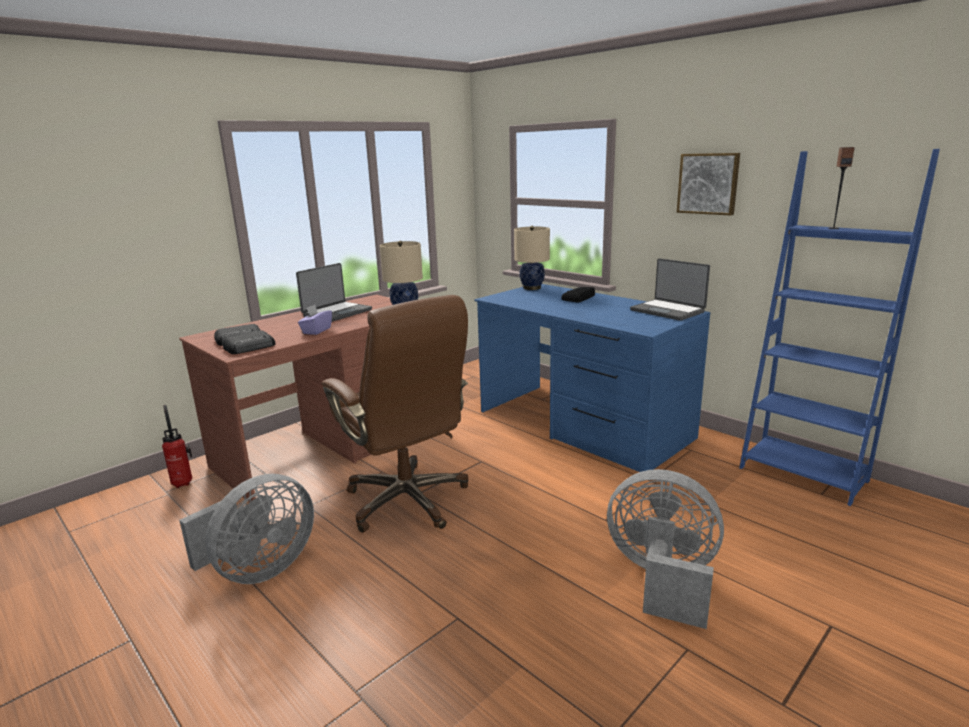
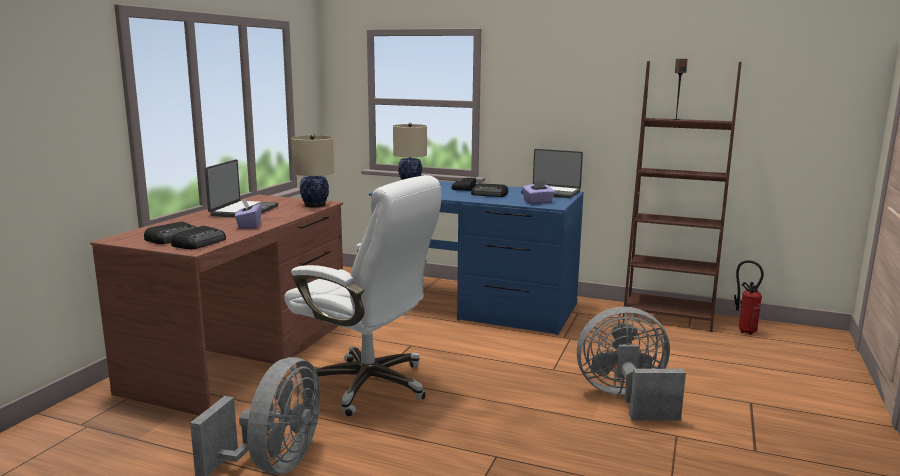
camera: 25 degrees left, 5 degrees down
(183, 482) = (95, 413): fire extinguisher -> fire extinguisher (744, 331)
(405, 498) = (366, 384): brown office chair -> white office chair
(594, 309) = (490, 194): none -> radio
(634, 323) = (538, 202): none -> purple tissue box
(708, 183) = (570, 85): picture -> none
(803, 474) = (668, 317): blue bookcase -> brown bookcase

